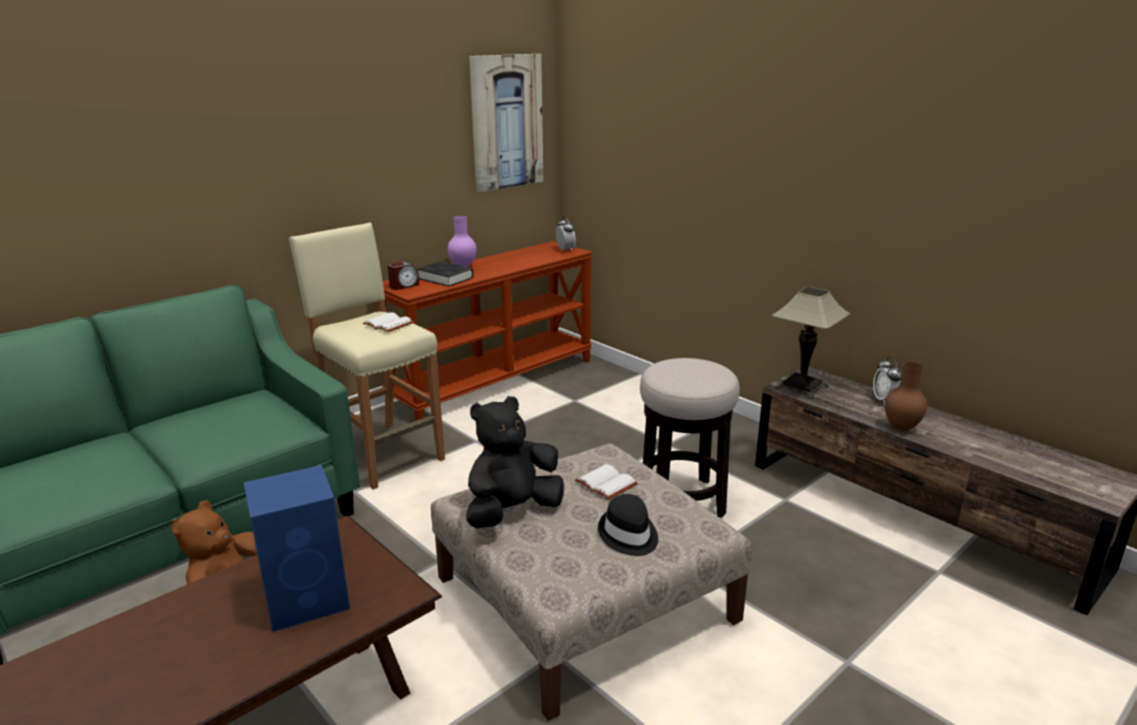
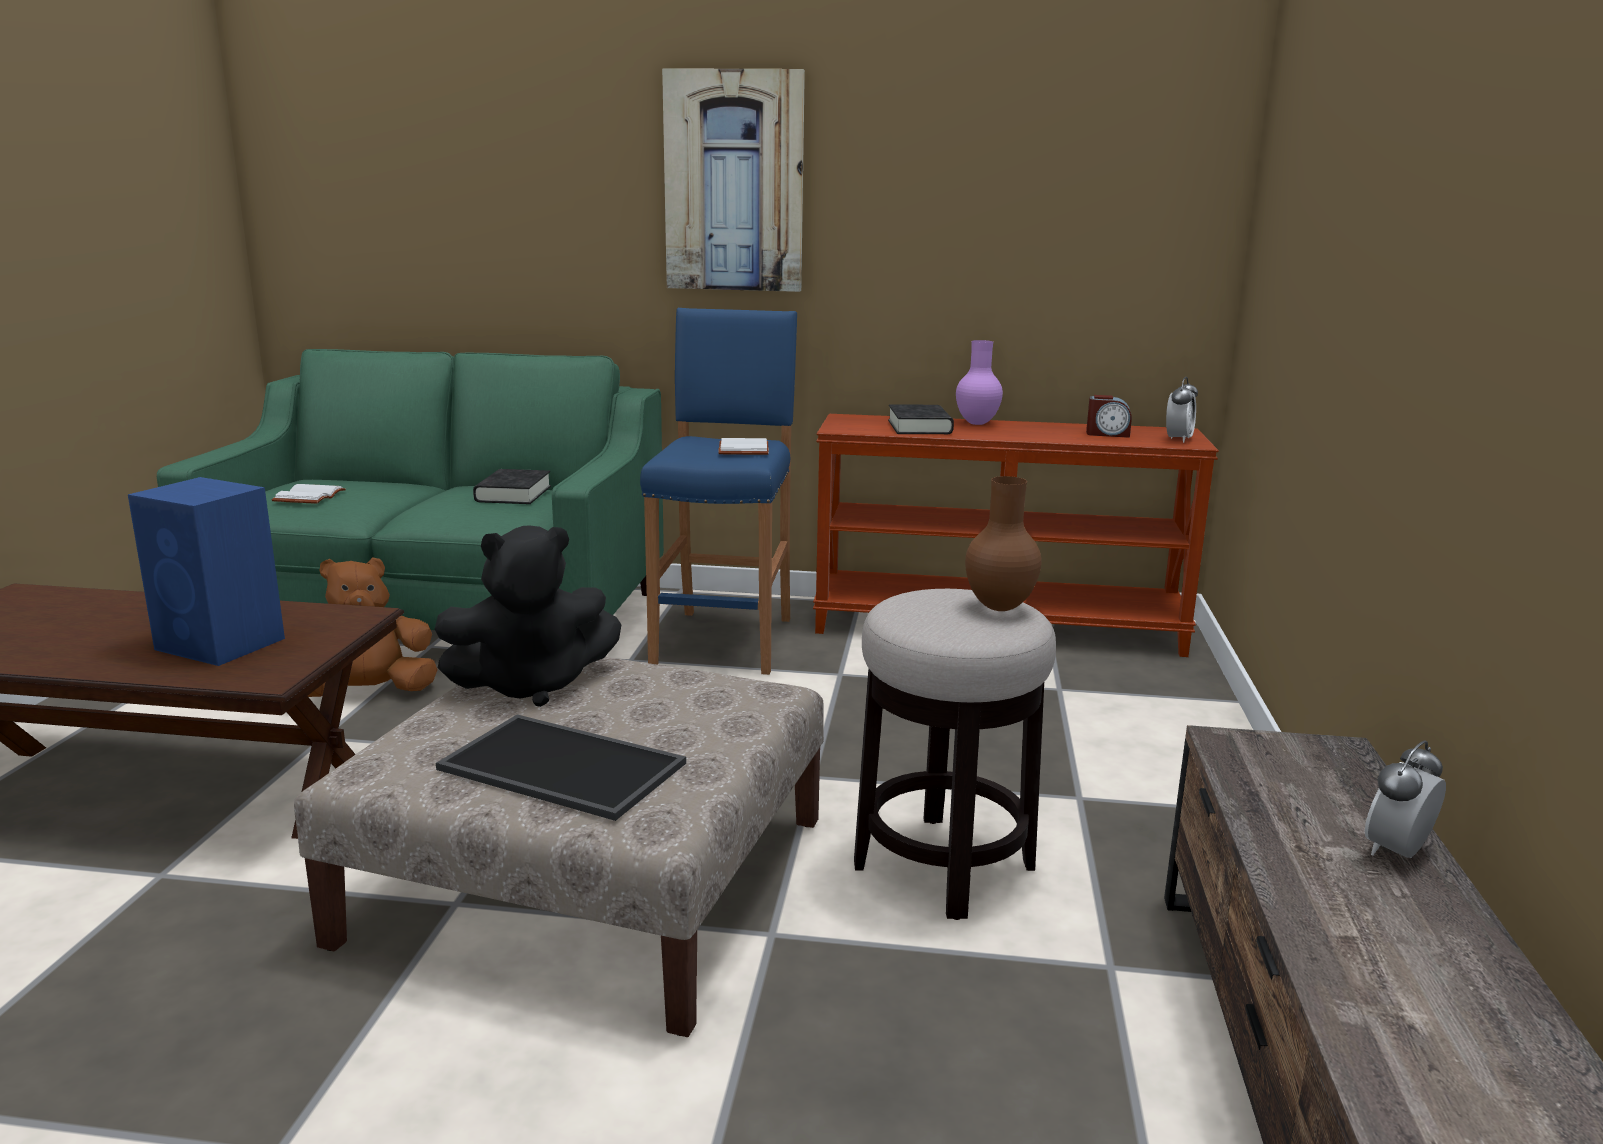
camera: 50 degrees right, 5 degrees down
(228, 411) = (513, 494): none -> black book
(382, 453) = (725, 640): beige stool -> blue stool
(404, 286) = (852, 422): alarm clock -> alarm clock (1107, 434)
(506, 122) = (1125, 202): picture -> picture (734, 182)
(512, 511) = (531, 685): black plush toy -> black plush toy turned 150 degrees clockwise
(604, 483) = (675, 713): white book -> white book (308, 496)
(628, 535) = (558, 767): black hat -> tray
(802, 387) = (1261, 757): table lamp -> none
(900, 427) = (1304, 897): brown vase -> brown vase (998, 607)

